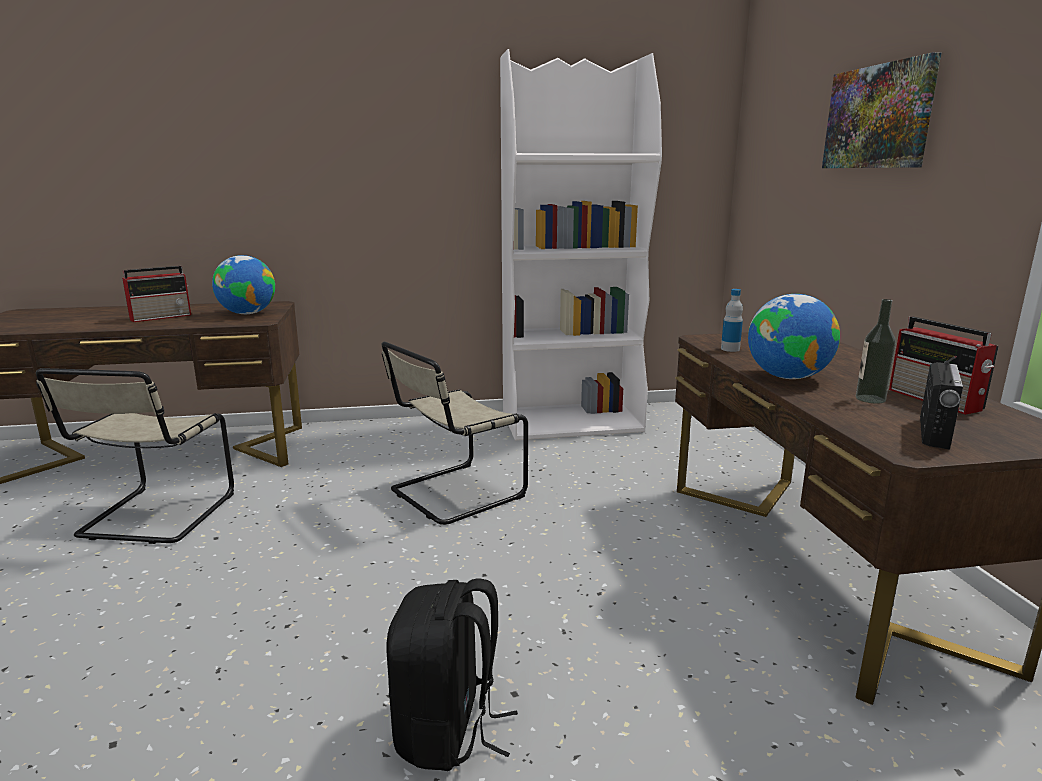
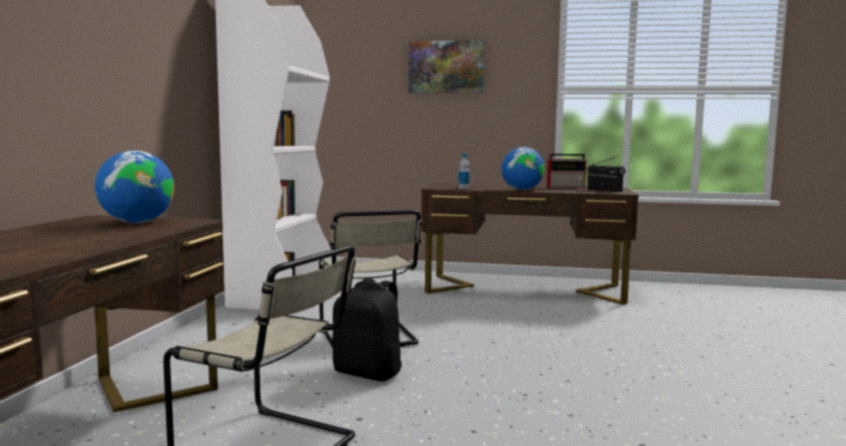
camera: 70 degrees left, 10 degrees down
(162, 317) = (70, 238): radio -> none
(448, 731) = (637, 363): black backpack -> black backpack (369, 373)
(870, 399) = (560, 189): bottle -> none

